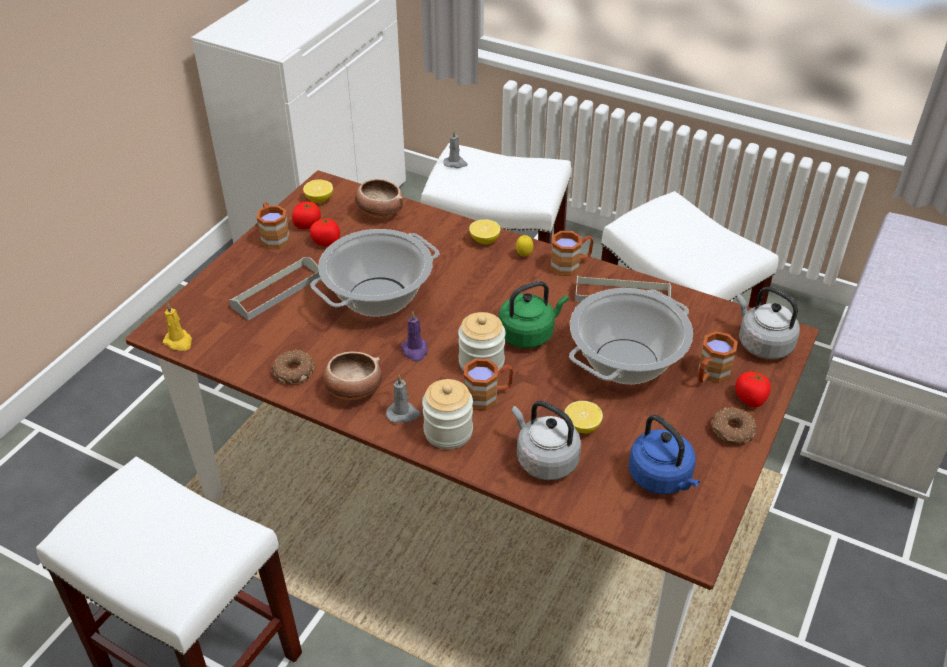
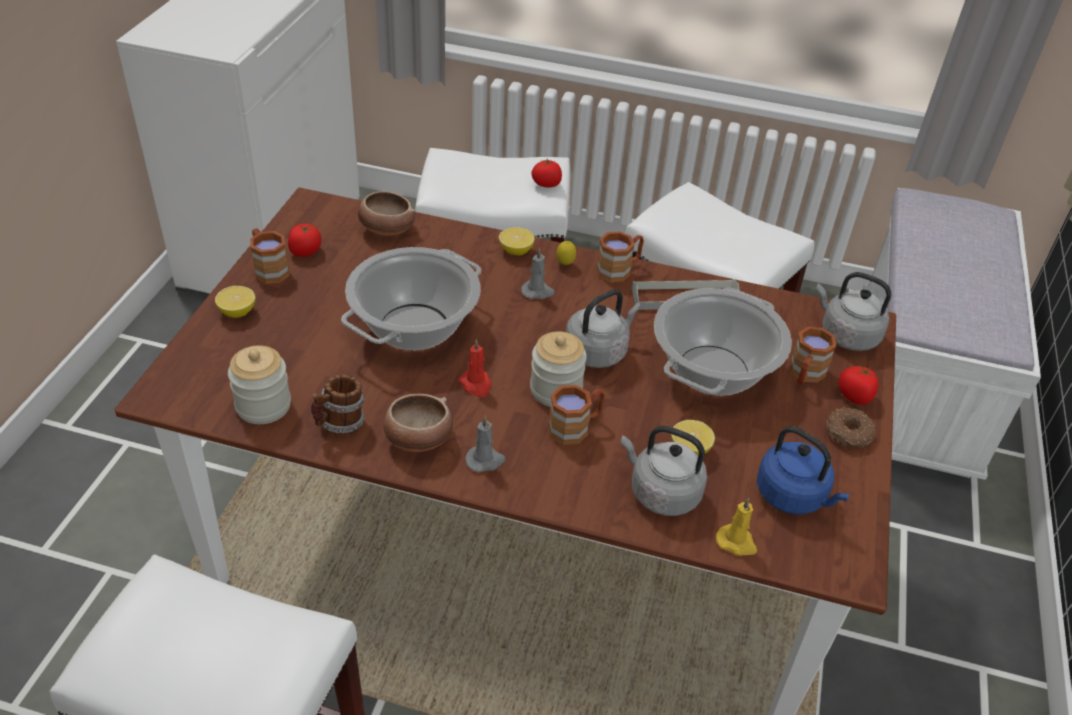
camera: 15 degrees left, 0 degrees up
(179, 342) = (186, 406): yellow candle -> yellow candle (736, 542)
(277, 291) = (291, 332): grey tray -> none
(294, 371) = (339, 425): donut -> mug
(319, 199) = (311, 221): lemon -> lemon (237, 312)
(327, 242) = (335, 269): tomato -> tomato (546, 184)
(415, 351) = (476, 385): purple candle -> red candle
(448, 432) = (543, 474): jar -> jar (263, 405)
(455, 163) = (447, 169): grey candle -> grey candle (538, 292)
(529, 334) = (598, 351): green kettle -> grey kettle

